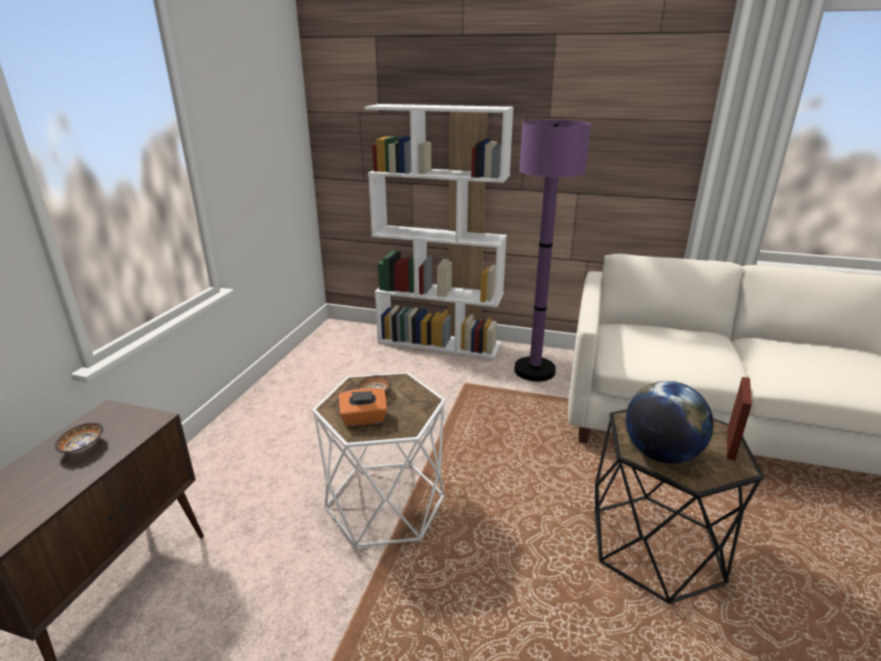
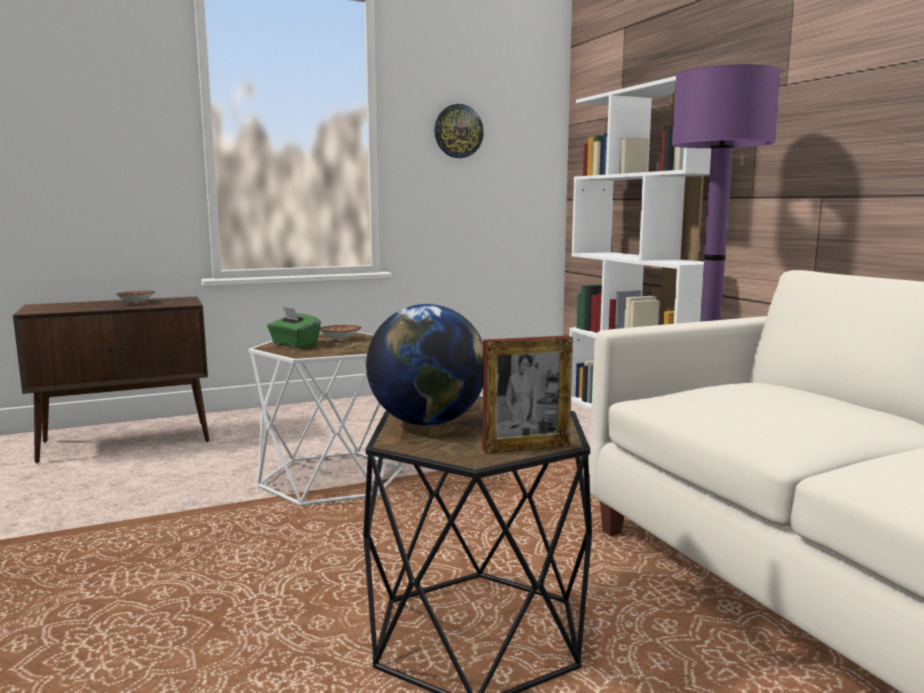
camera: 50 degrees right, 15 degrees down
(247, 134) = (458, 131): none -> wall clock
(364, 419) = (294, 344): orange tissue box -> green tissue box

